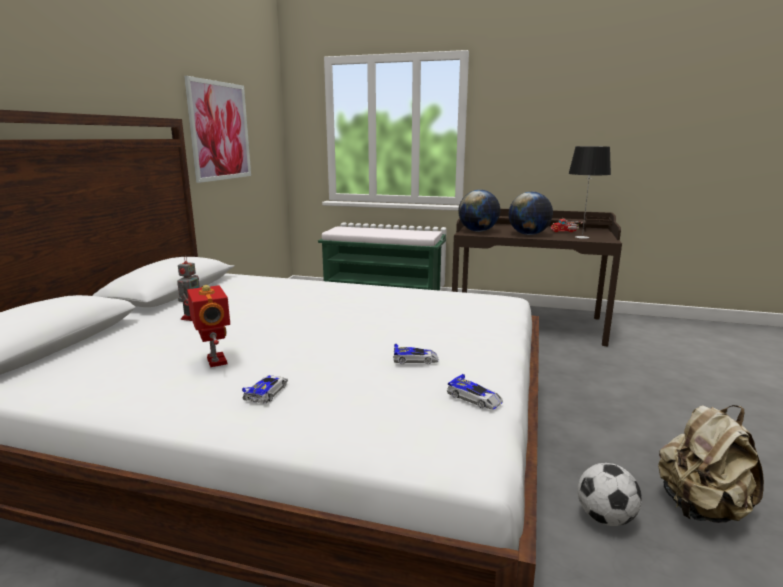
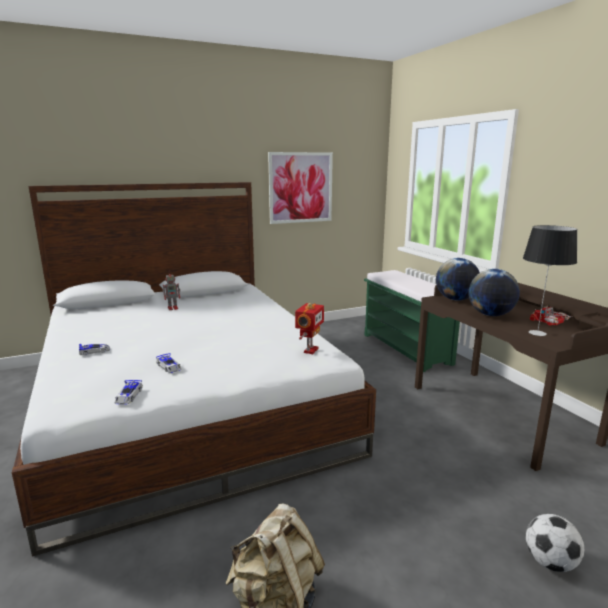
camera: 50 degrees right, 0 degrees up
(215, 361) = (120, 331): toy robot -> toy robot (309, 350)
(605, 518) = (215, 547): football -> football (550, 562)

